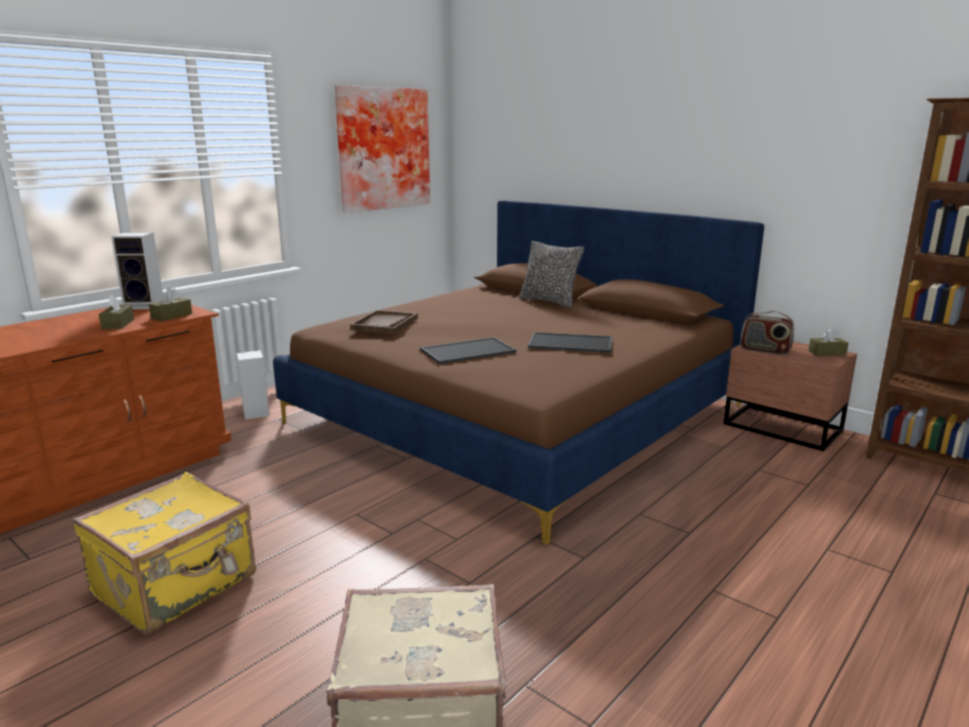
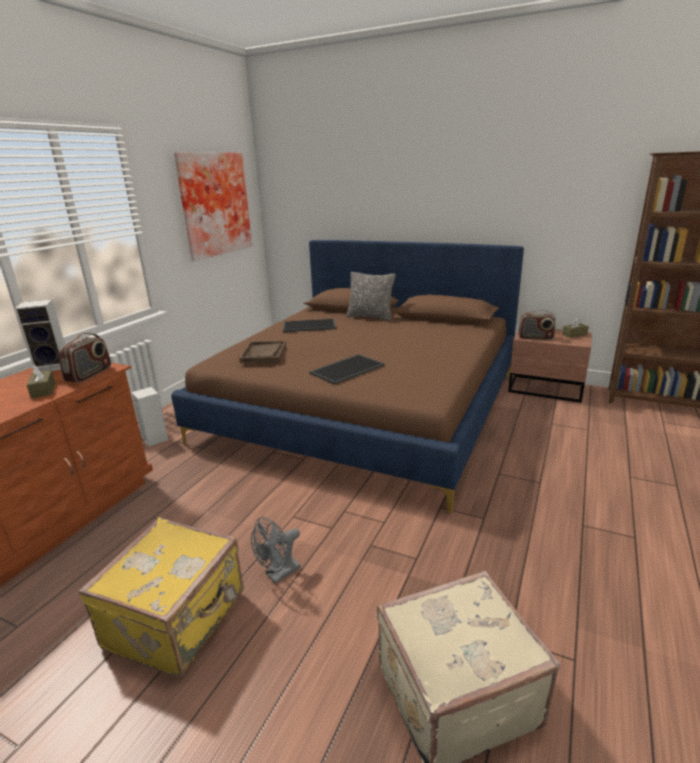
camera: 15 degrees left, 5 degrees up
(171, 316) = (89, 374): brown tissue box -> radio
(304, 566) = (279, 574): none -> grey fan
(569, 343) = (417, 352): tray -> tray (308, 326)

